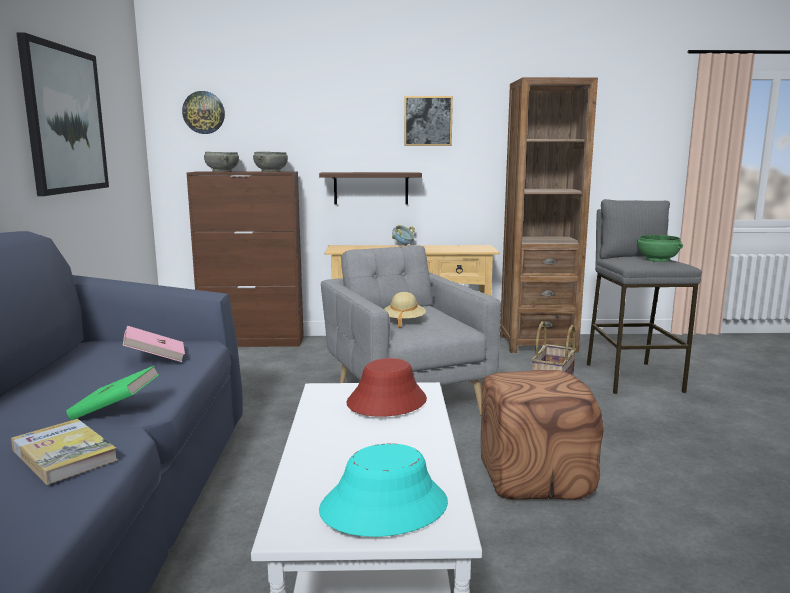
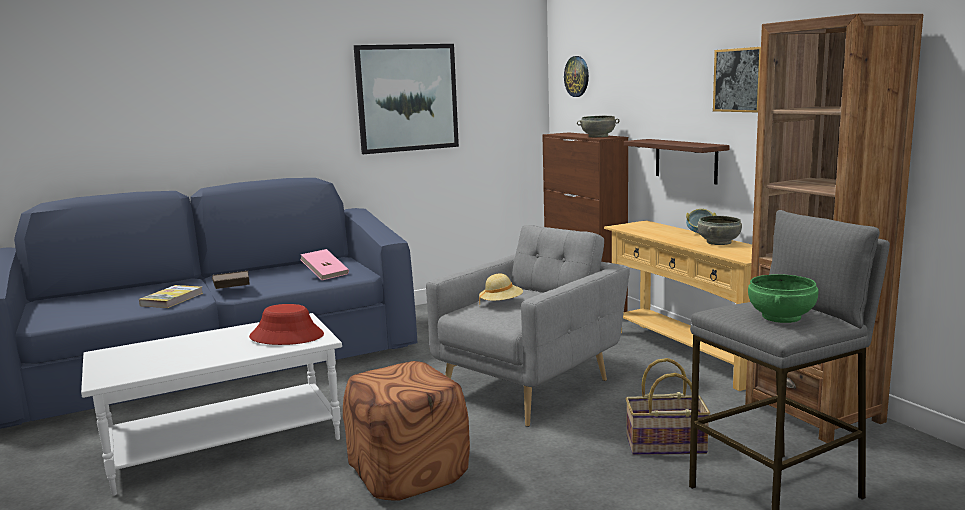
camera: 65 degrees right, 0 degrees up
(116, 410) = (232, 291): green book -> brown book
(221, 171) = (572, 134): grey bowl -> grey bowl (718, 242)
(384, 506) = (127, 364): turquoise hat -> none

